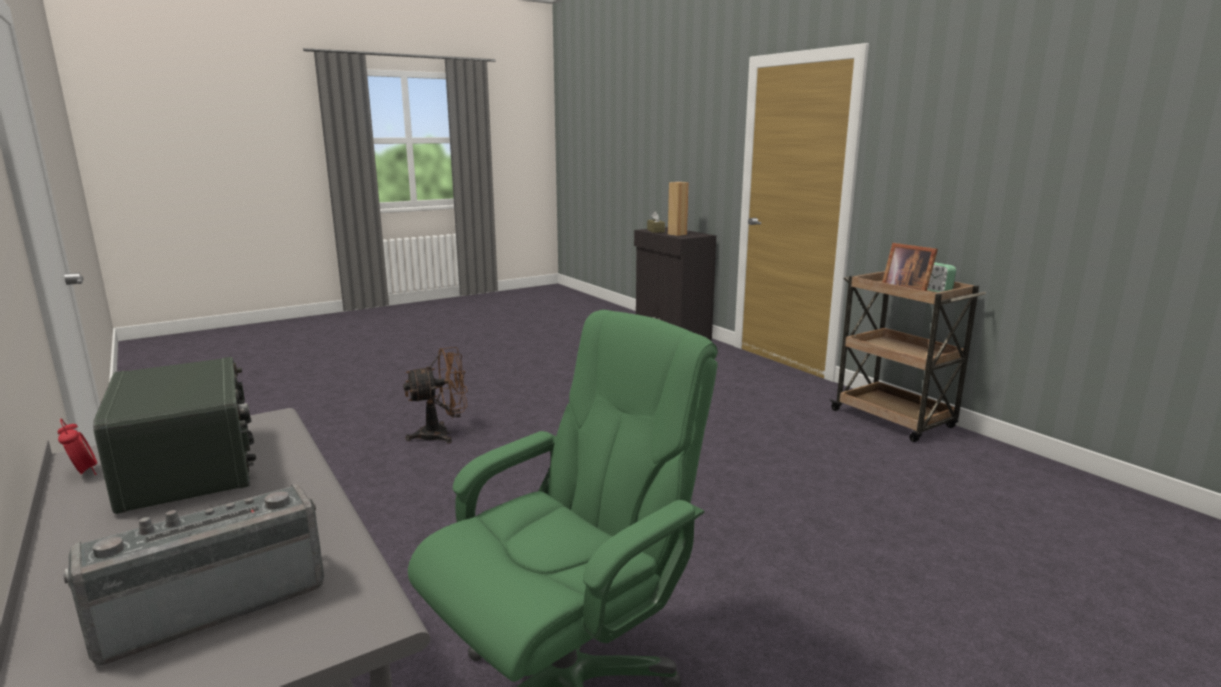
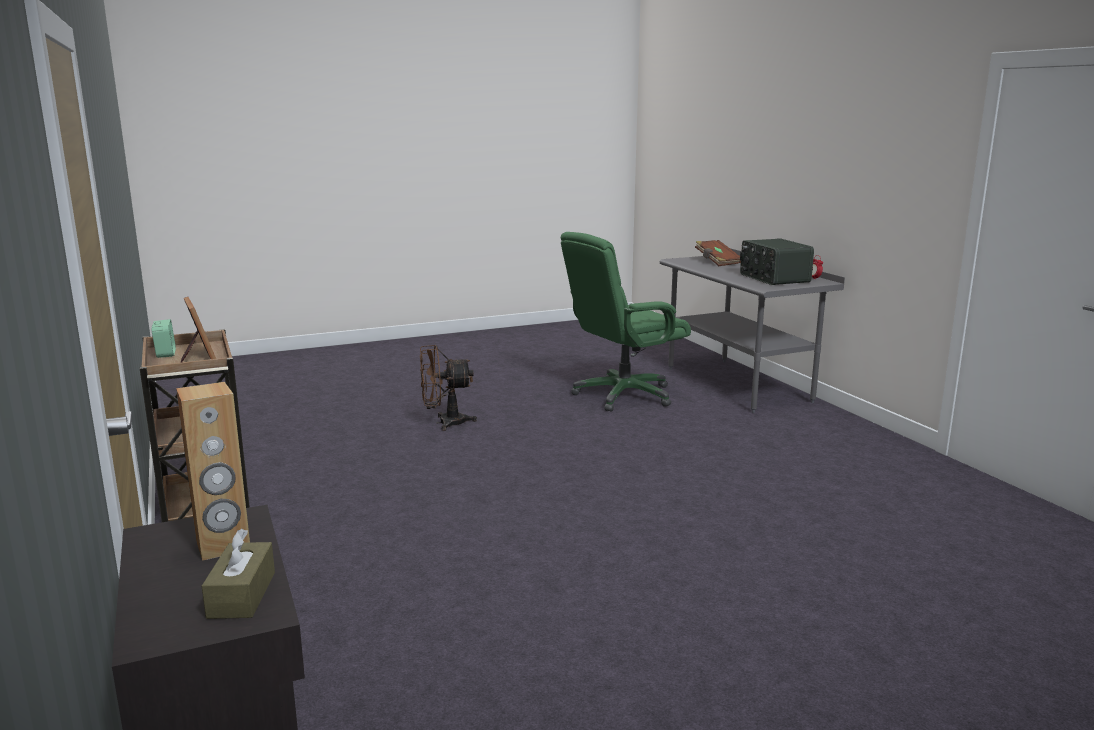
camera: 170 degrees left, 0 degrees up
(213, 603) = (717, 262): radio -> brown book
(442, 434) = (764, 539): brown fan -> brown fan (445, 423)

